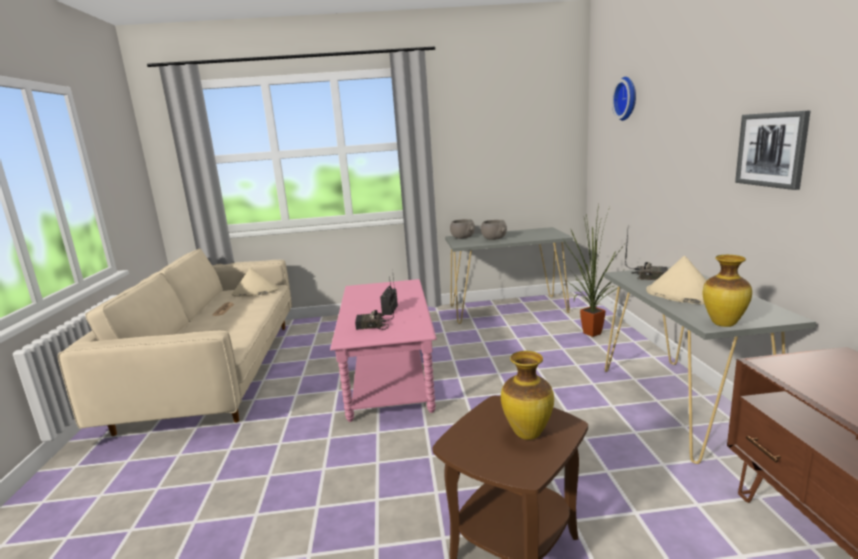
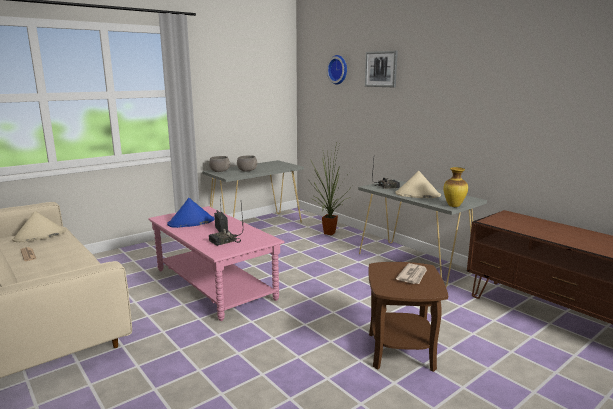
camera: 35 degrees left, 0 degrees up
(373, 297) = (191, 222): none -> blue hat
(527, 433) = (413, 276): vase -> newspaper
(771, 149) = (454, 109): picture -> picture (381, 69)

